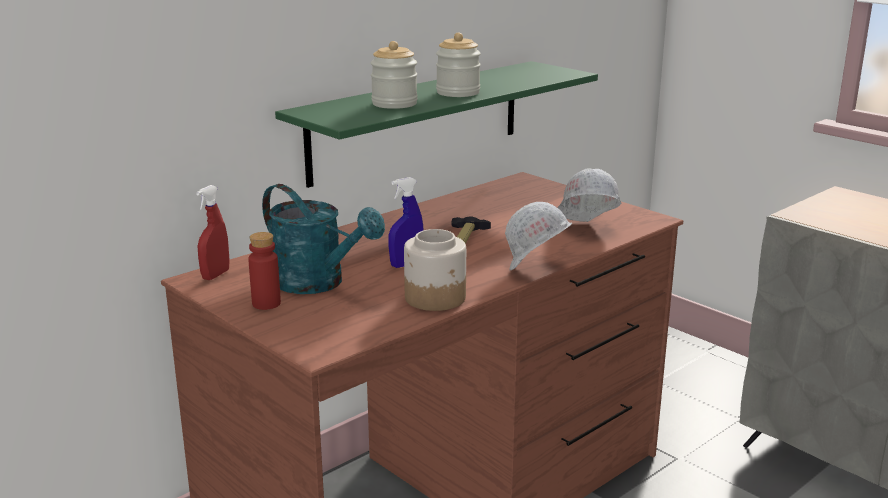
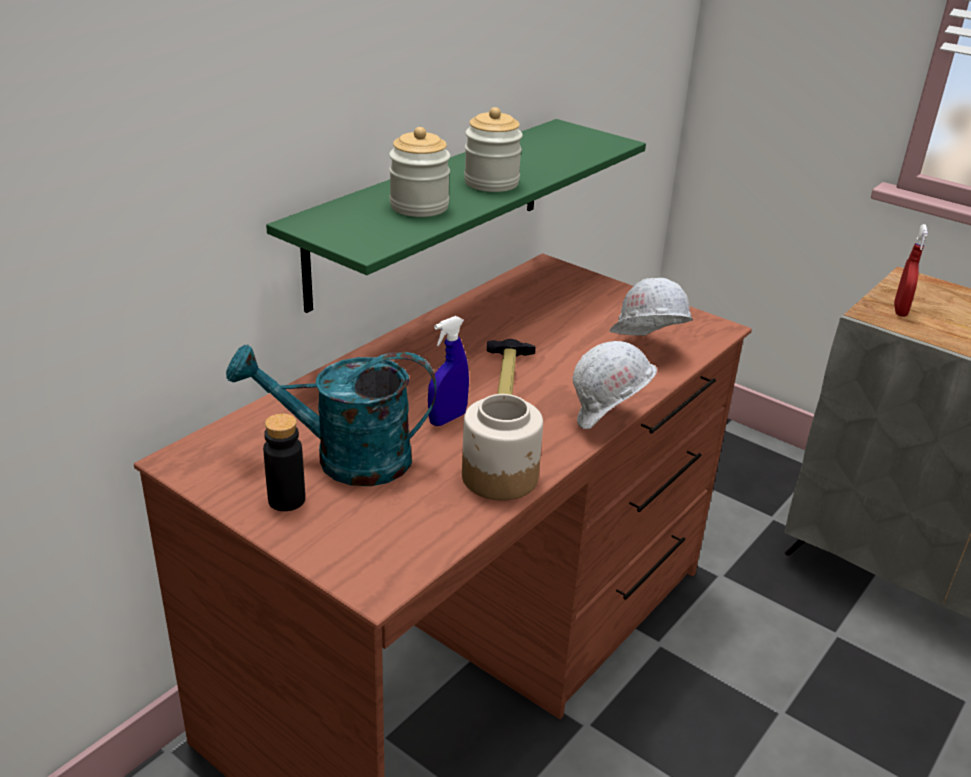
camera: 10 degrees left, 10 degrees up
(215, 275) = (206, 450): red spray bottle -> red spray bottle (900, 310)
(266, 303) = (286, 500): red bottle -> black bottle
(318, 283) = (345, 459): turquoise watering can -> turquoise watering can turned 150 degrees clockwise

